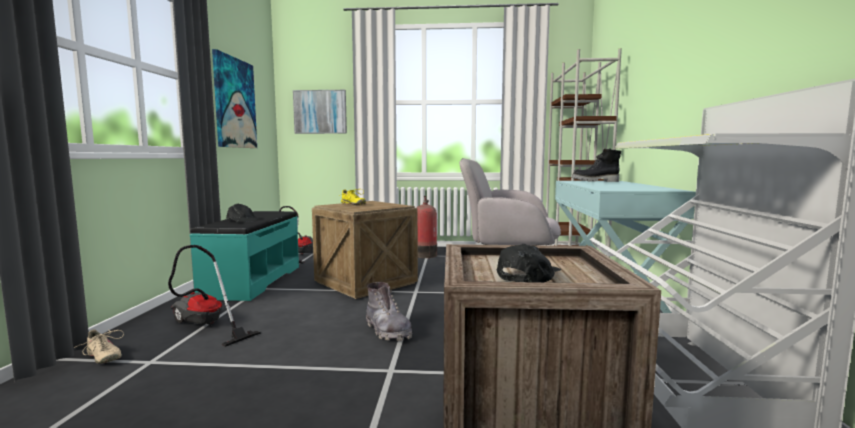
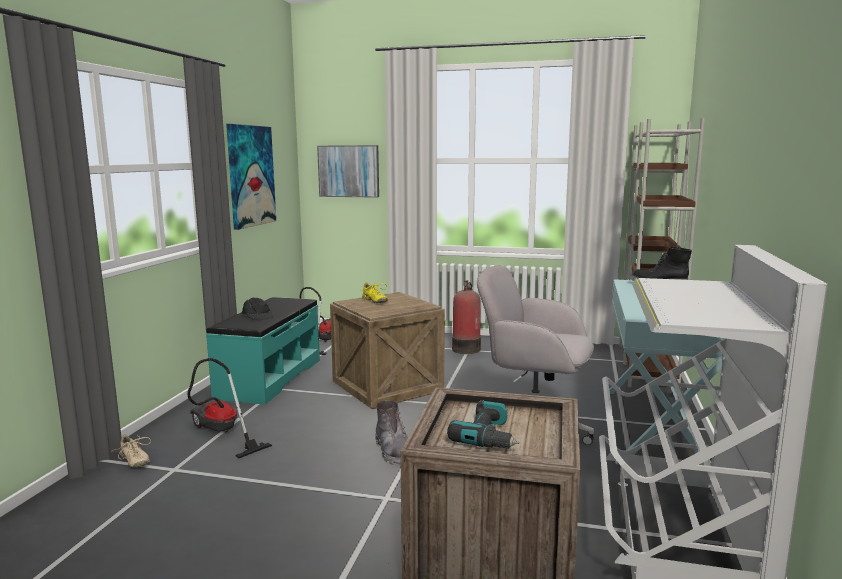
camera: 10 degrees right, 5 degrees up
(528, 276) = (488, 437): black cap -> power drill

